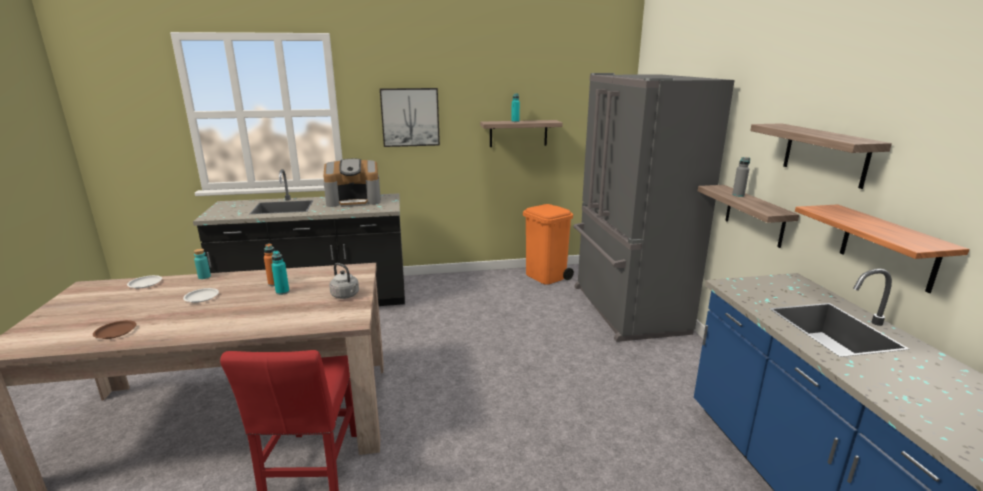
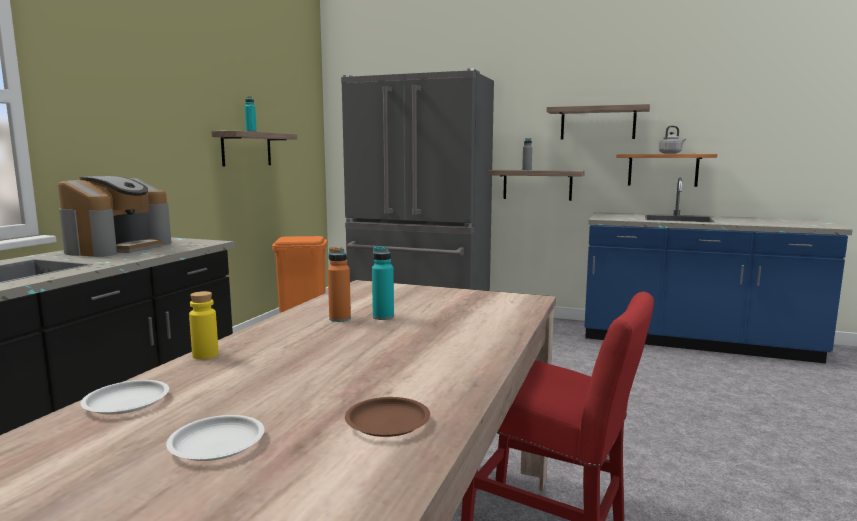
camera: 60 degrees left, 10 degrees down
(201, 297) = (317, 358): white plate -> white plate (217, 444)
(204, 277) = (205, 355): turquoise bottle -> yellow bottle
(346, 295) = (448, 295): grey kettle -> grey kettle (671, 153)
(410, 117) = (132, 117): picture -> none

